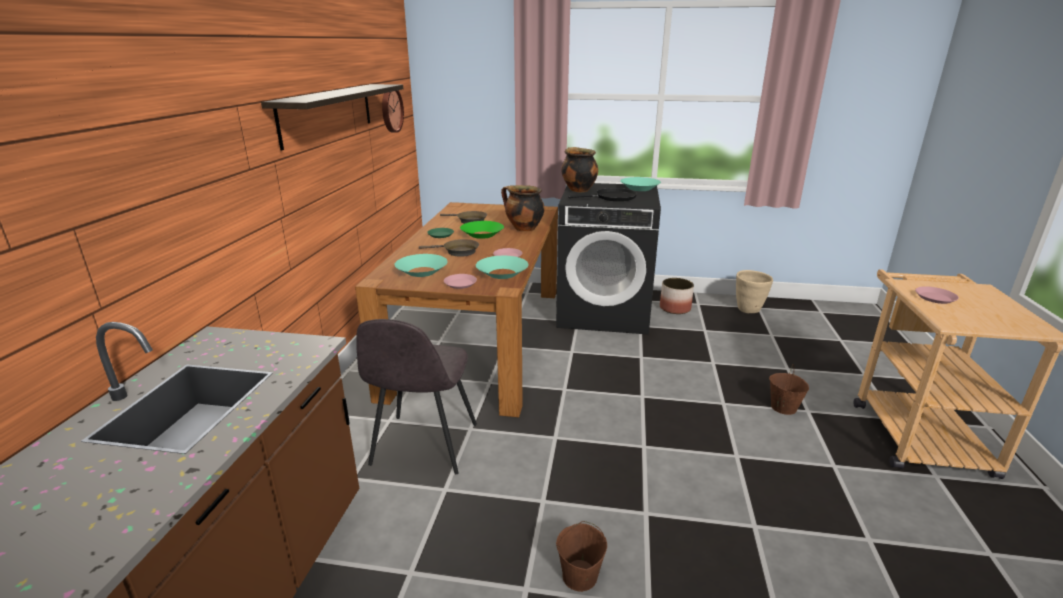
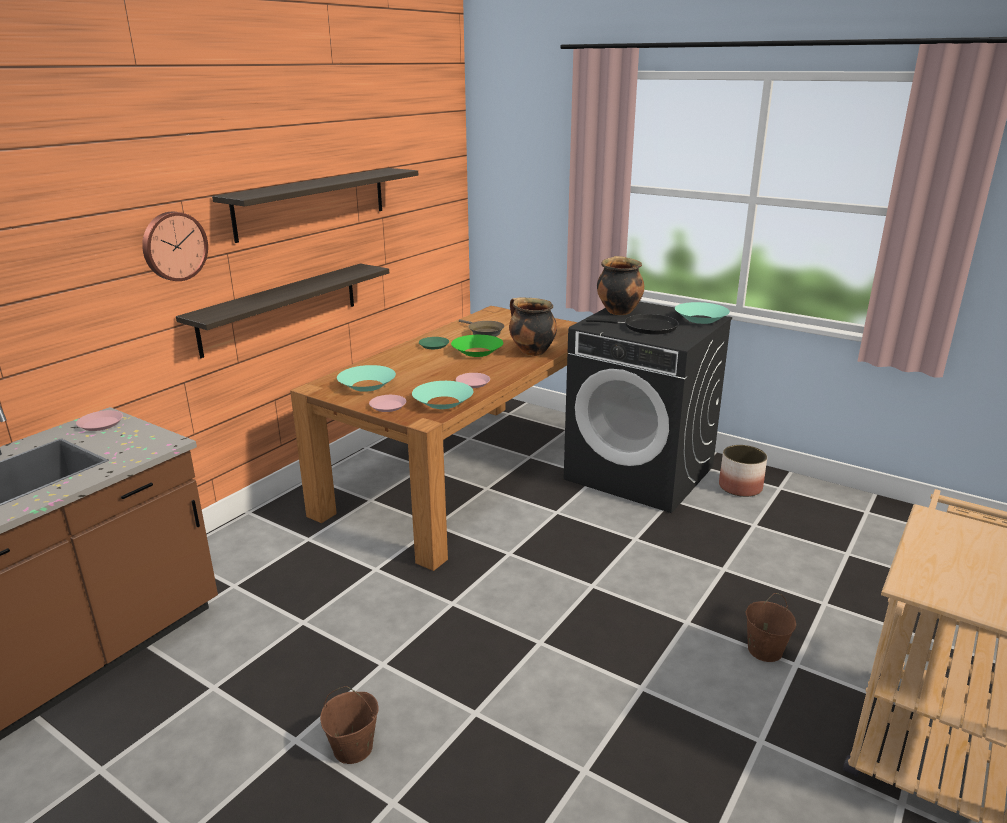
camera: 25 degrees right, 0 degrees up
(316, 214) = (281, 308): none -> shelf
(390, 110) = (422, 195): wall clock -> wall clock (173, 246)
(424, 446) = (318, 573): grey chair -> none
(458, 252) = (428, 369): brown frying pan -> none
(749, 310) = (848, 511): beige planter -> none
(935, 298) = (947, 546): pink plate -> pink plate (101, 424)

